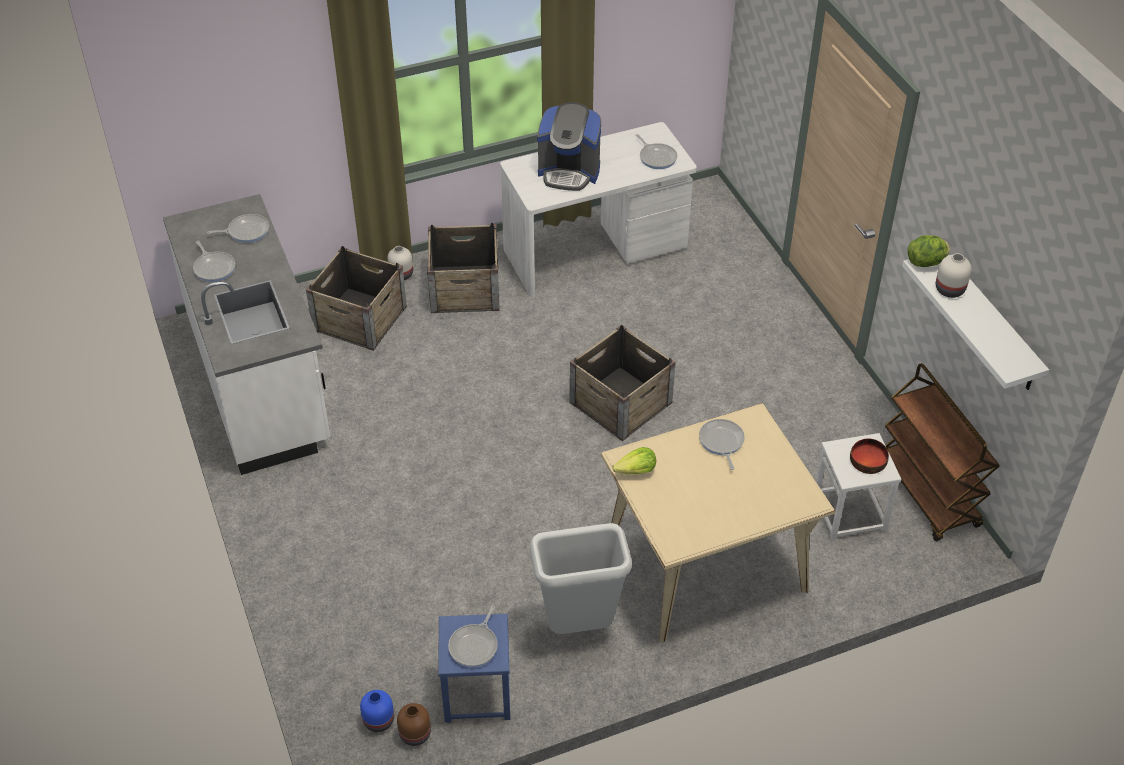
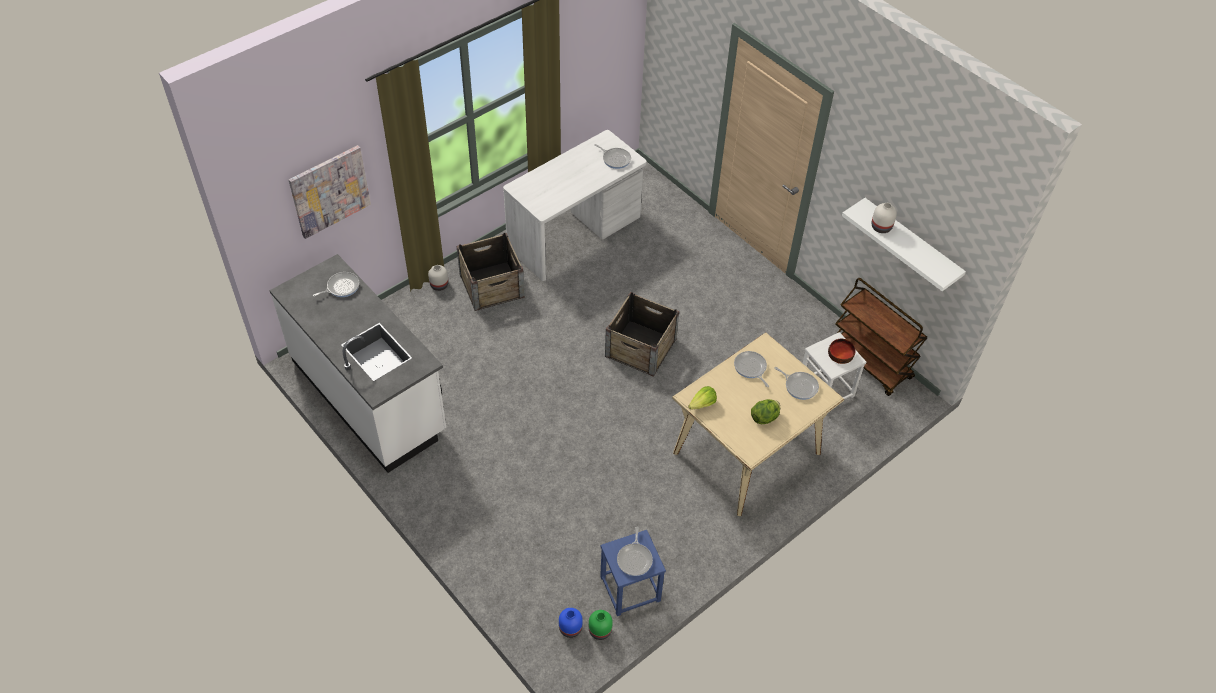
camera: 20 degrees left, 5 degrees up
(214, 267) = (330, 322): frying pan -> frying pan (799, 386)
(257, 108) = (329, 191): none -> picture
(359, 318) = (423, 327): crate -> none
(415, 735) = (600, 631): brown vase -> green vase
(569, 172) = (557, 184): coffee machine -> none
(579, 628) = (680, 522): grey trash can -> none
(926, 262) = (858, 210): lettuce -> lettuce (765, 417)

